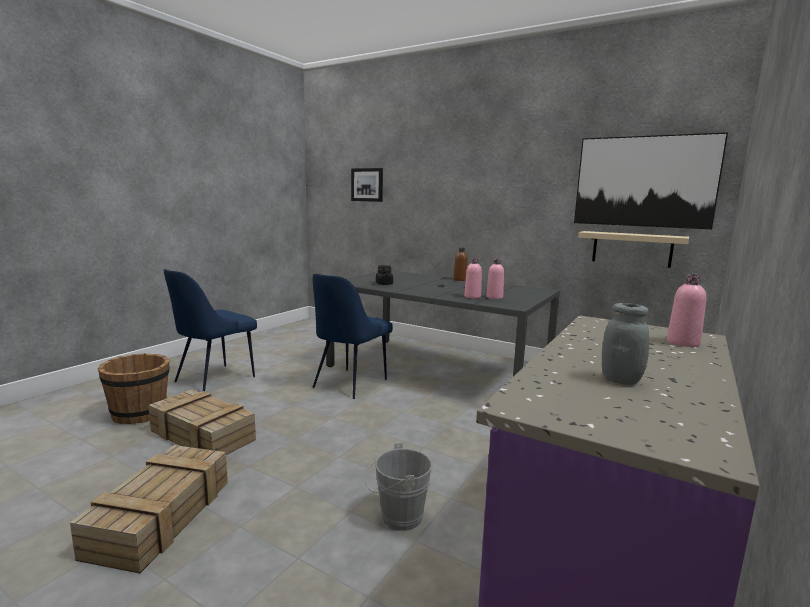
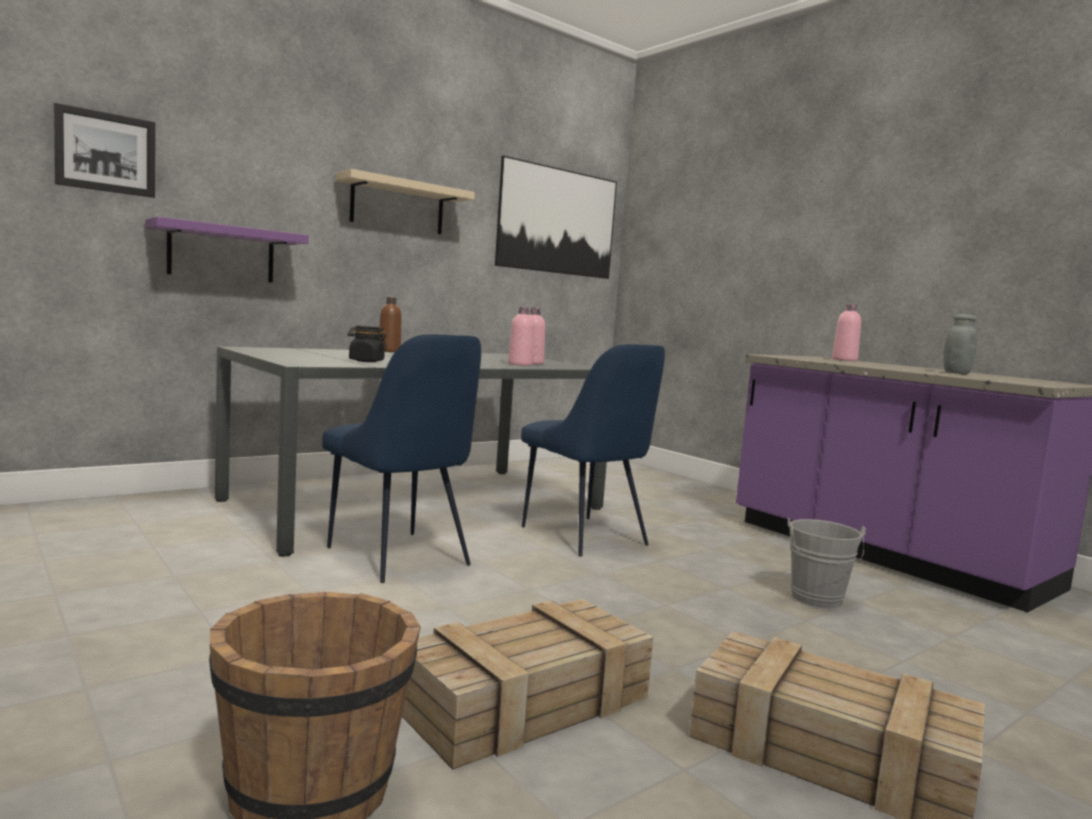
camera: 70 degrees left, 5 degrees down
(215, 379) = (178, 669): blue chair -> blue chair (585, 536)
(407, 224) = (221, 253): none -> purple shelf
(631, 249) = (549, 299): beige shelf -> beige shelf (397, 206)

